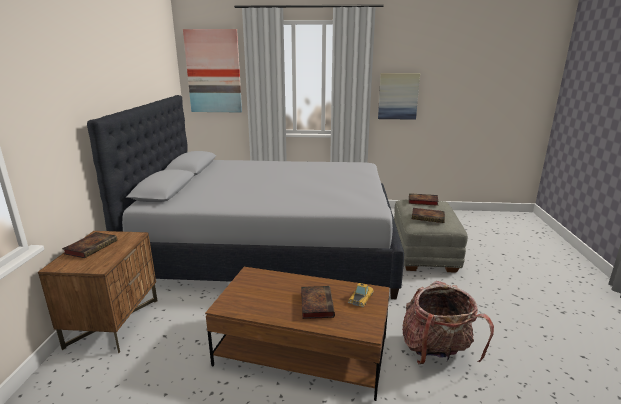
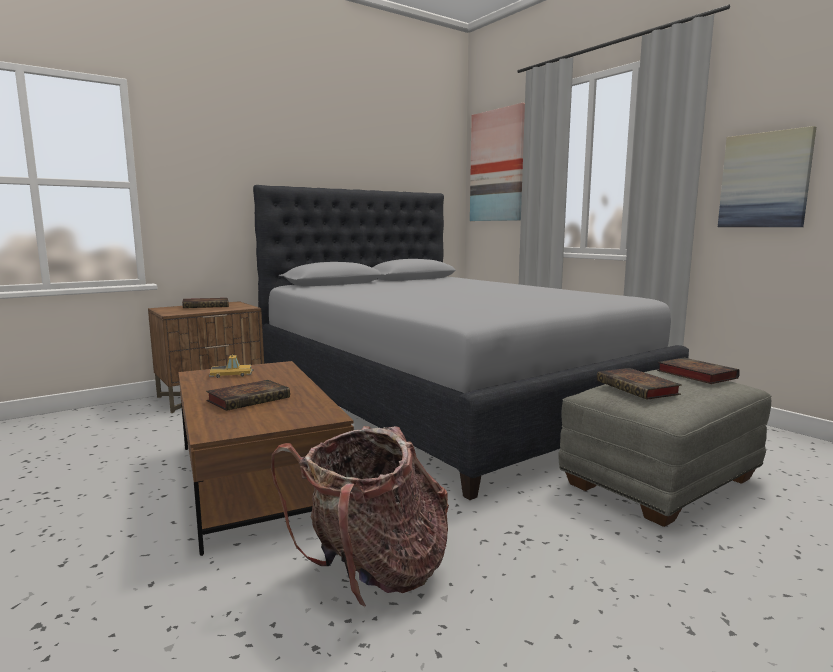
camera: 50 degrees right, 10 degrees down
(361, 297) = (298, 413): toy car -> toy car (232, 374)

